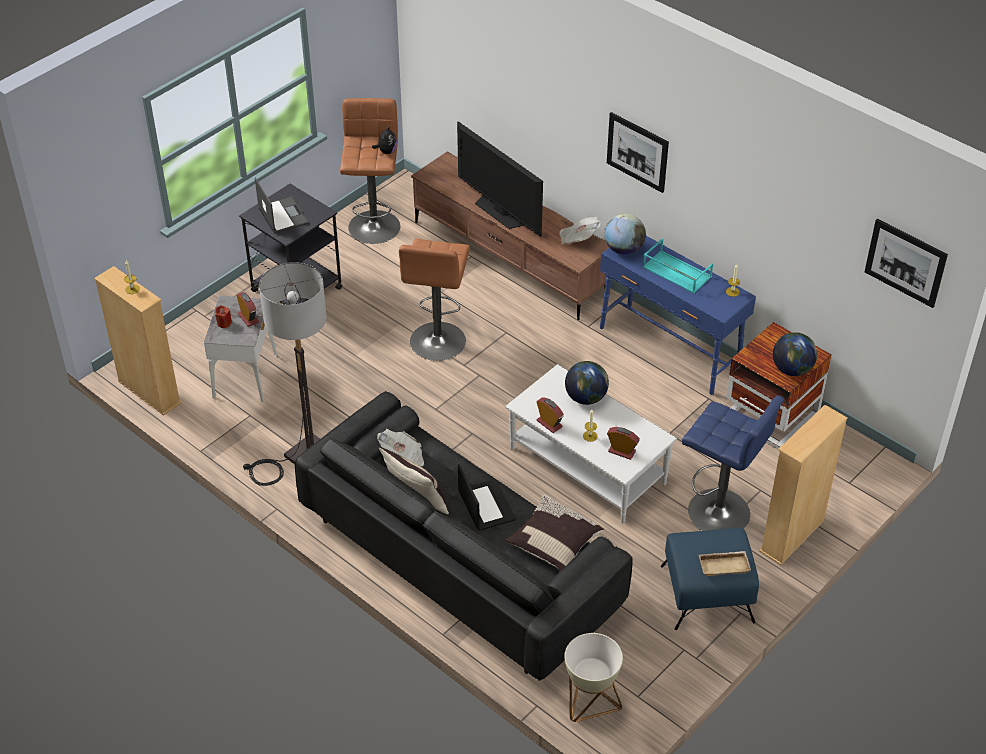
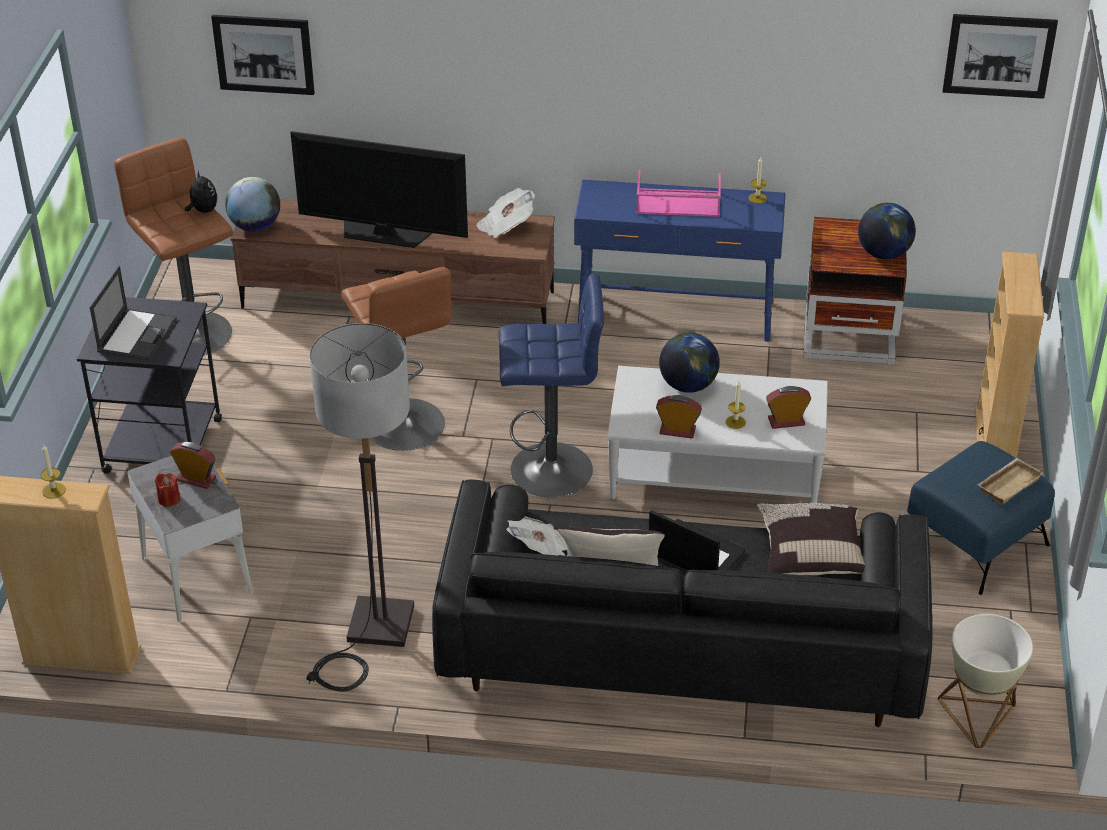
camera: 35 degrees left, 5 degrees down
(282, 215) = (137, 334): laptop -> laptop turned 75 degrees clockwise
(623, 249) = (596, 204): globe -> globe (255, 226)
(637, 152) = (575, 69): picture -> picture (263, 54)
(676, 272) = (677, 203): turquoise tray -> pink tray
(719, 513) = (900, 455): blue stool -> blue stool (552, 470)

